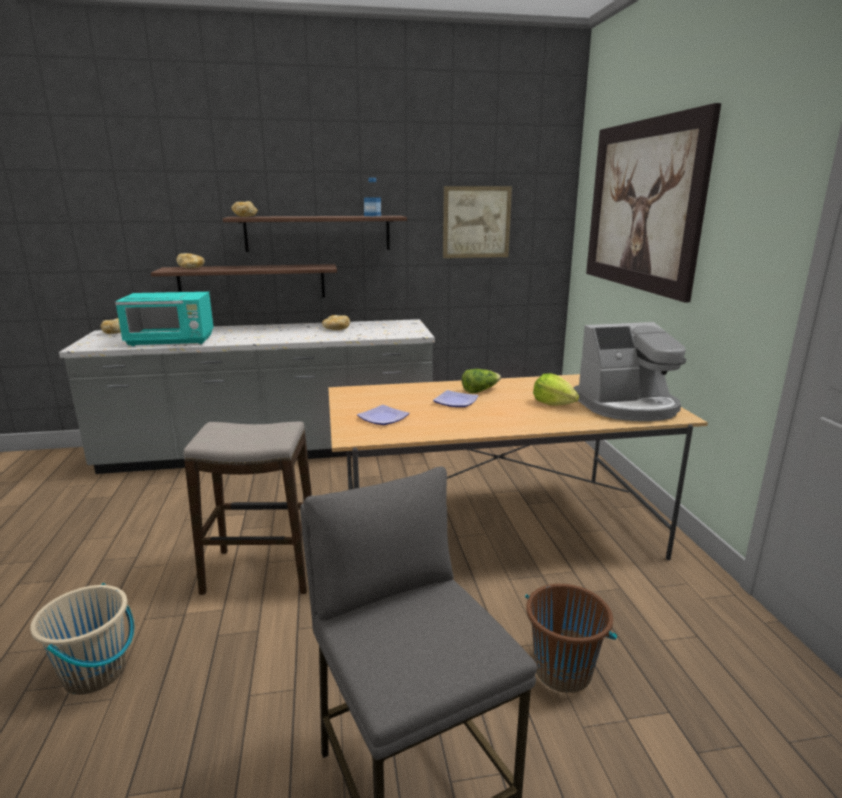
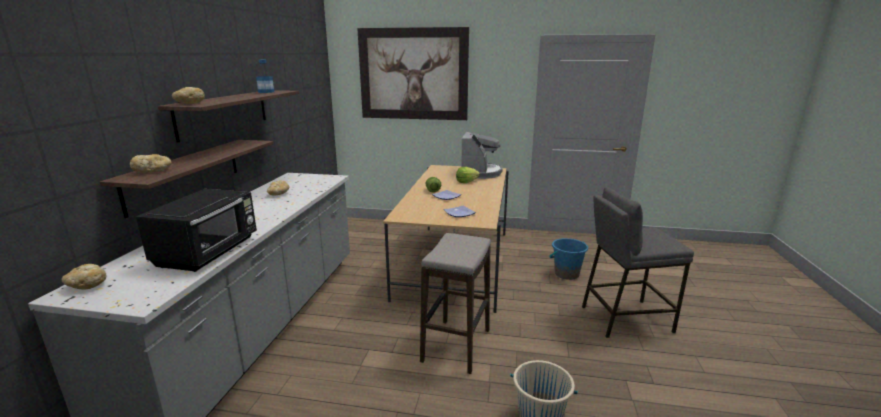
camera: 70 degrees left, 0 degrees up
(172, 341) = (209, 252): turquoise microwave -> black microwave
(476, 222) = (299, 91): picture -> none
(563, 671) = (566, 274): brown bucket -> blue bucket

